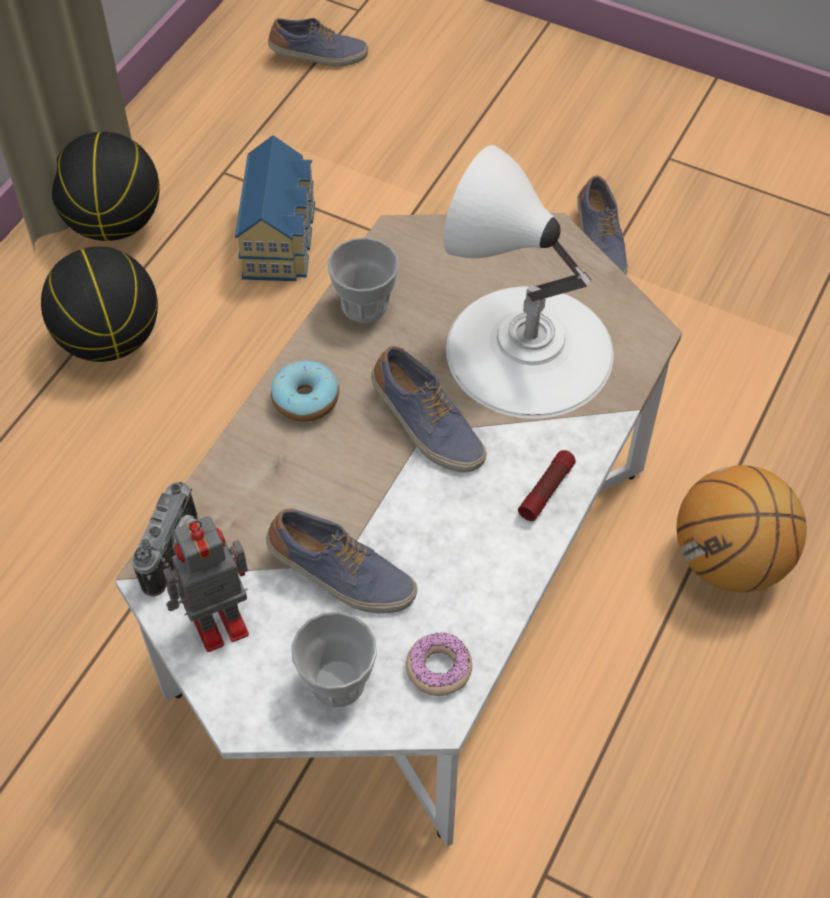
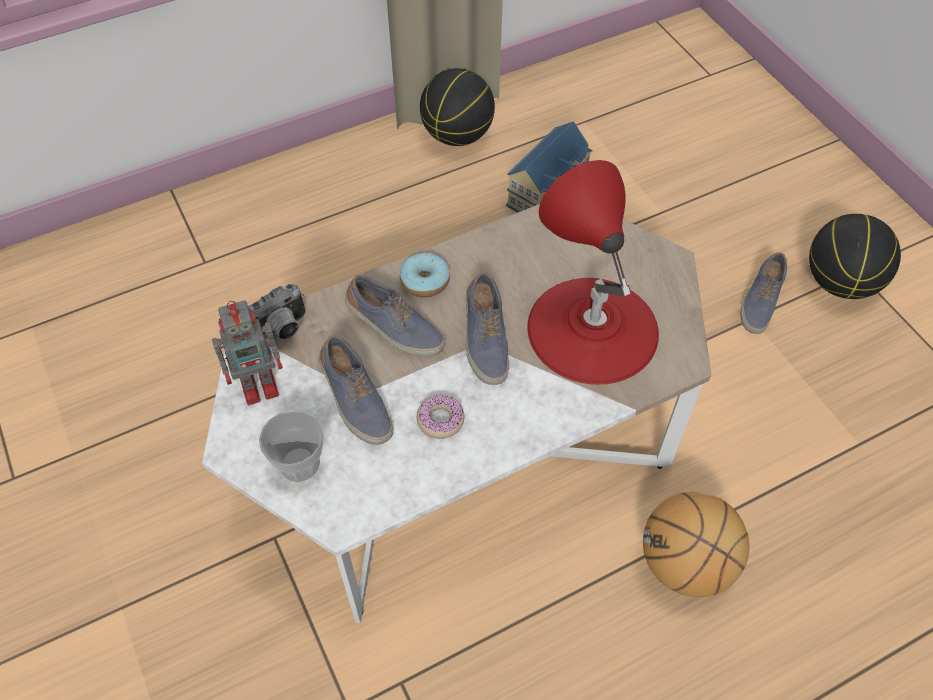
camera: 35 degrees right, 0 degrees up
(110, 339) = (402, 202): basketball -> basketball (840, 282)
(215, 623) = (261, 384): toy robot -> toy robot turned 150 degrees clockwise
(319, 56) = (661, 92): shoe -> shoe (394, 329)
(364, 304) = (510, 243): cup -> none
(439, 668) = (365, 494): donut -> donut (440, 420)
(528, 350) = (592, 329): white table lamp -> red table lamp
(546, 490) = (527, 425): flashlight -> none

